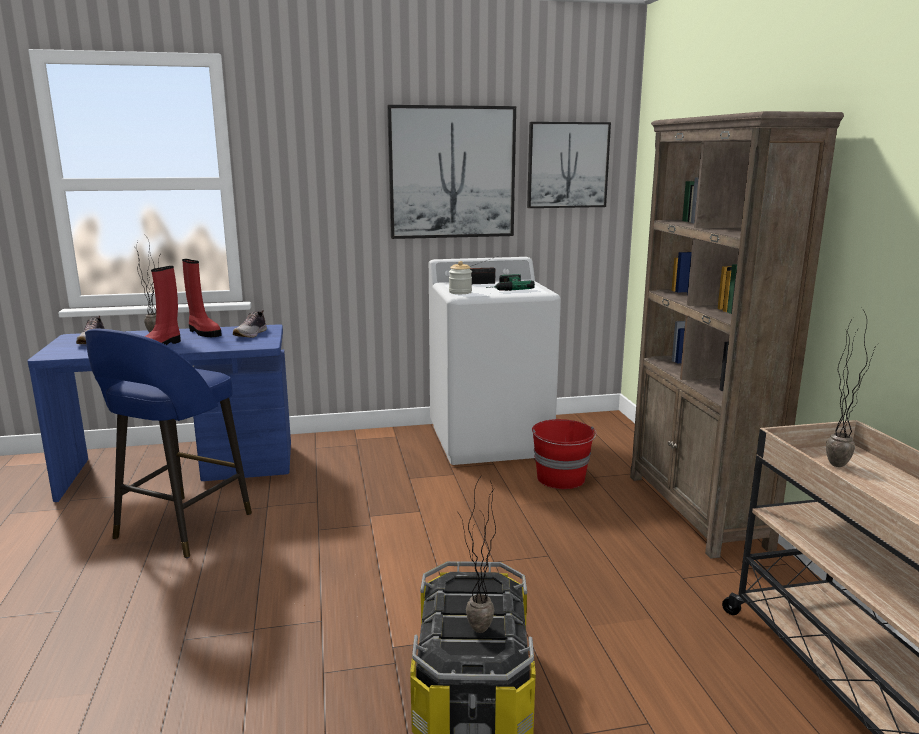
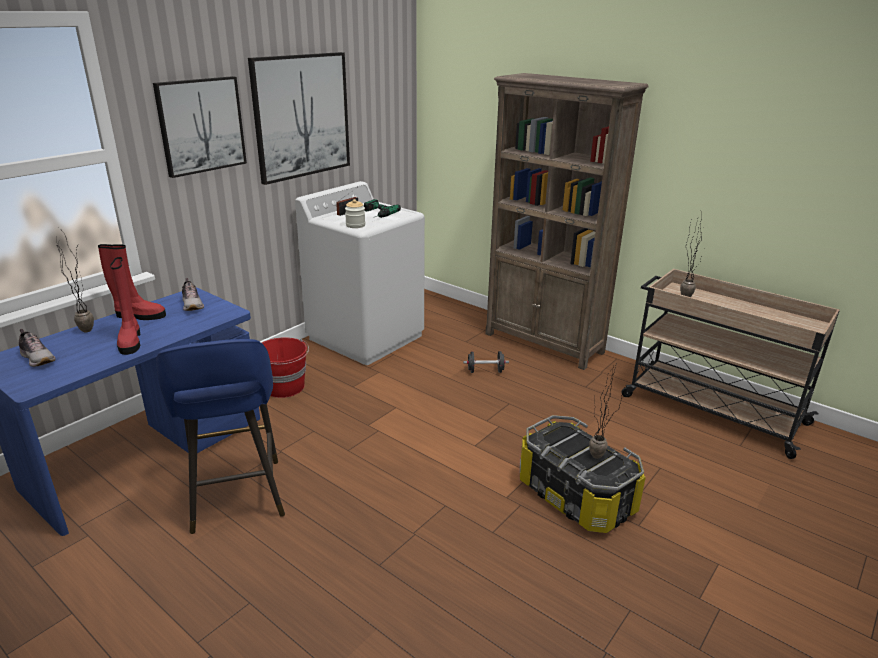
camera: 40 degrees left, 10 degrees up
(561, 479) = (449, 350): red bucket -> red bucket (285, 387)
(567, 165) = (377, 99): picture -> picture (201, 125)
(571, 513) = (485, 371): none -> black dumbbell

